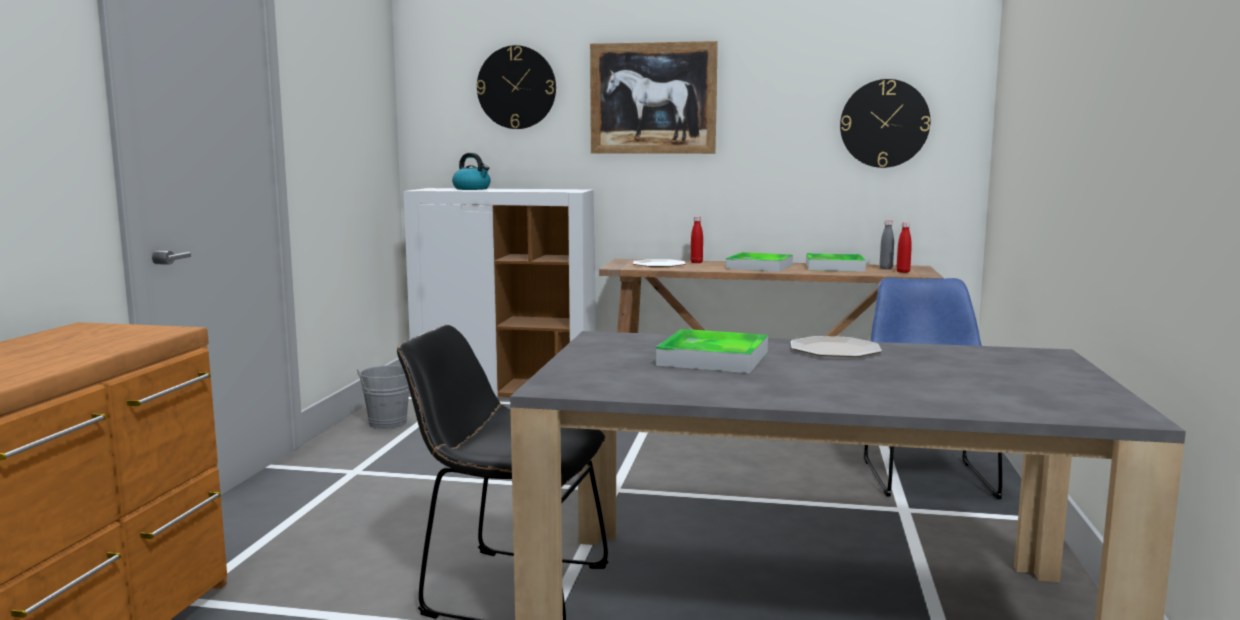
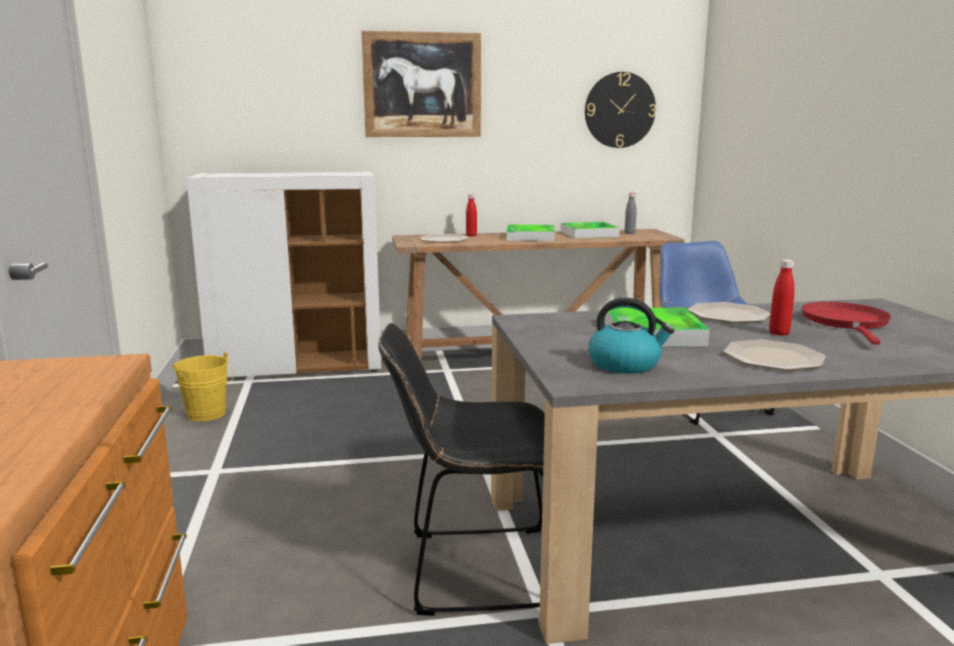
camera: 20 degrees left, 5 degrees up
(388, 425) = (208, 415): grey bucket -> yellow bucket
(472, 189) = (253, 174): kettle -> kettle (625, 364)
(516, 87) = (287, 72): wall clock -> none
(799, 388) = (772, 357): none -> plate
(903, 272) = (647, 235): red bottle -> red bottle (779, 333)
(963, 367) = (846, 323): none -> red frying pan

